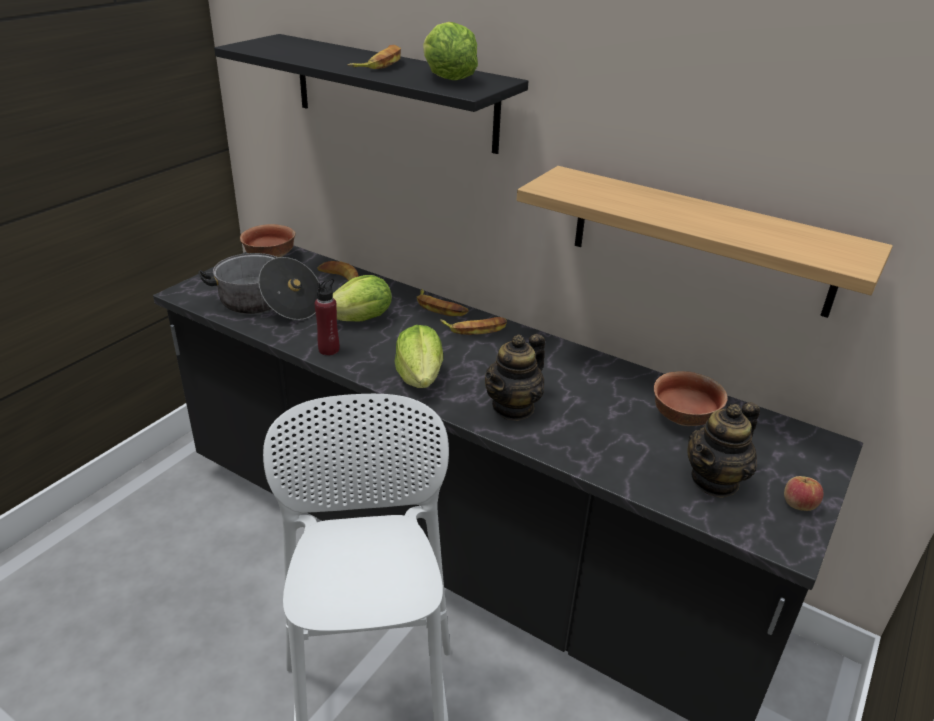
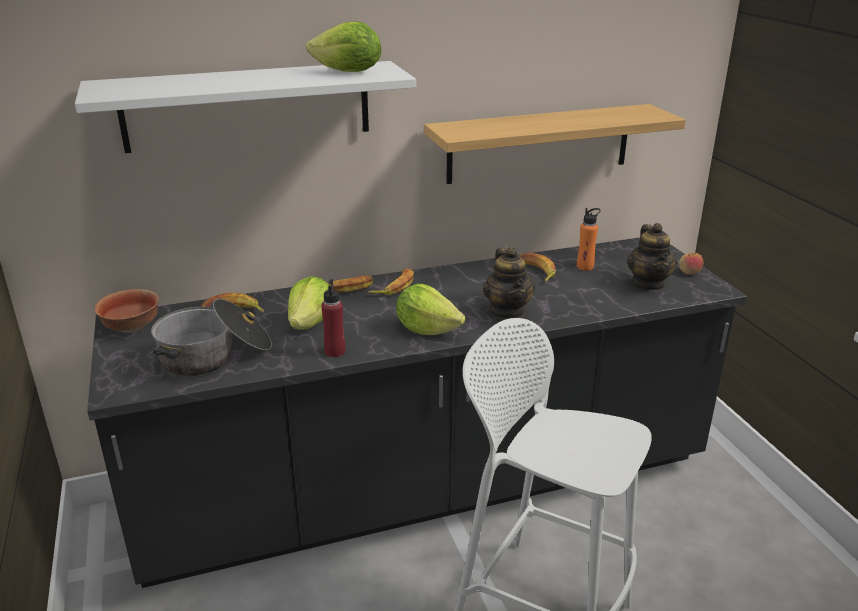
camera: 50 degrees left, 5 degrees down
(378, 65) = (268, 77): banana -> banana (535, 271)
(393, 92) = (247, 106): black shelf -> white shelf
(685, 419) = (585, 267): bowl -> orange bottle

